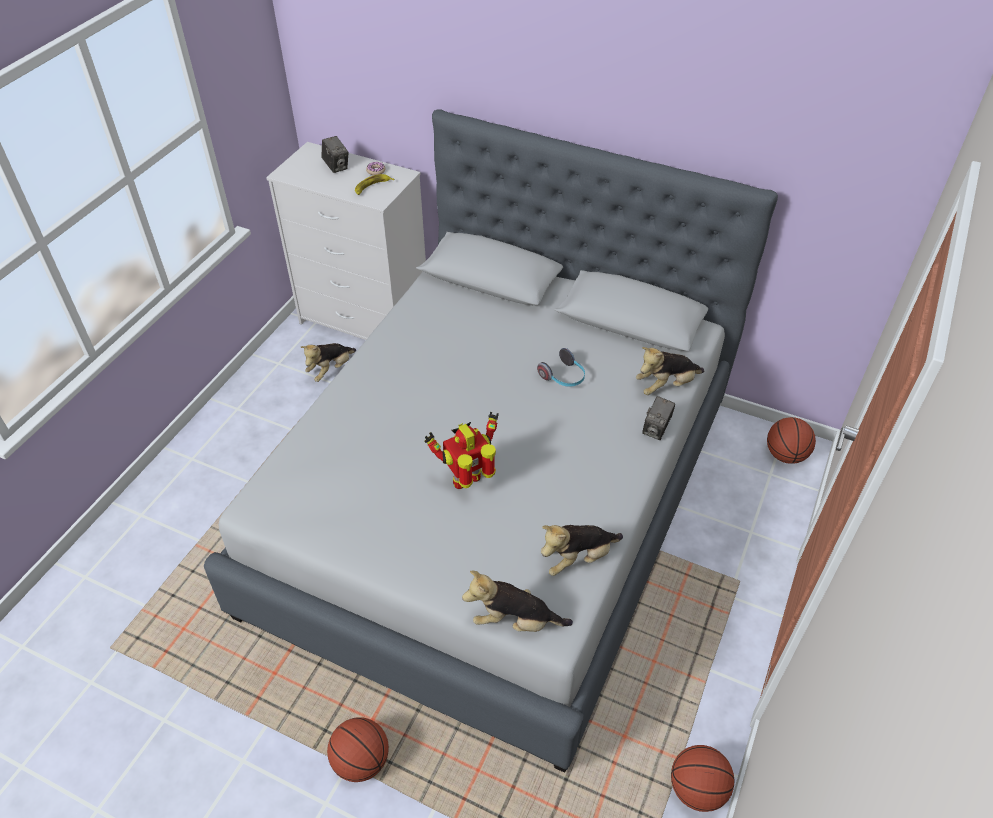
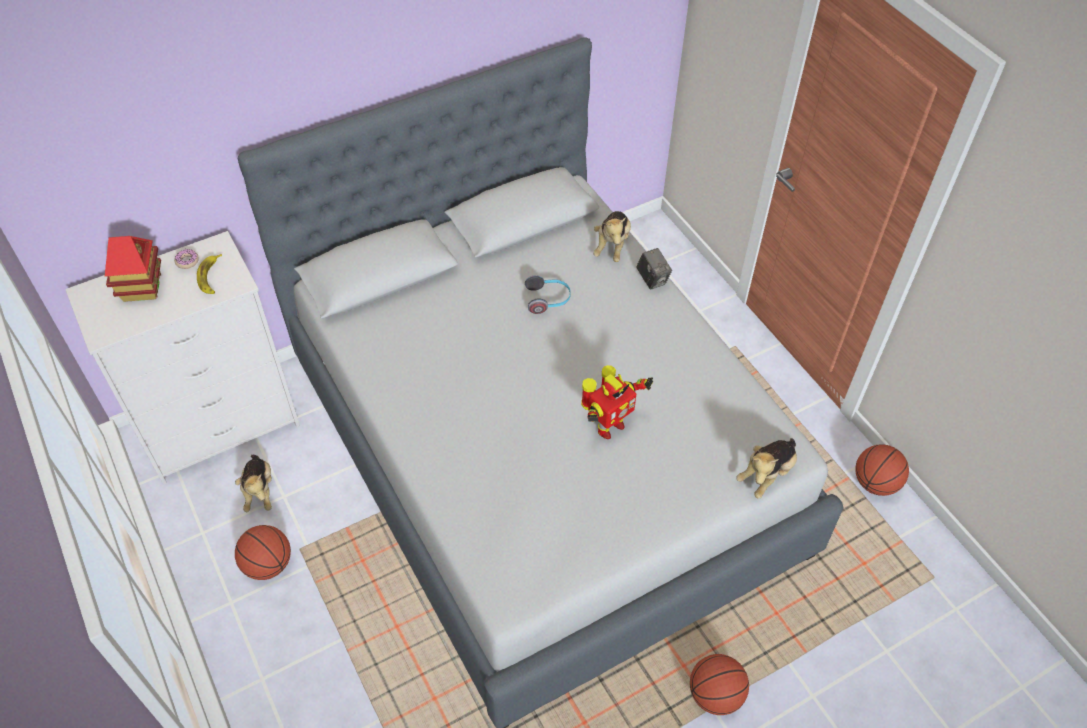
camera: 55 degrees left, 5 degrees up
(336, 166) = (142, 287): camera -> toy house
(468, 481) = (608, 427): toy robot -> toy robot turned 135 degrees counterclockwise
(577, 558) = (737, 402): plush toy -> none
(785, 455) = (650, 242): basketball -> basketball (268, 564)

